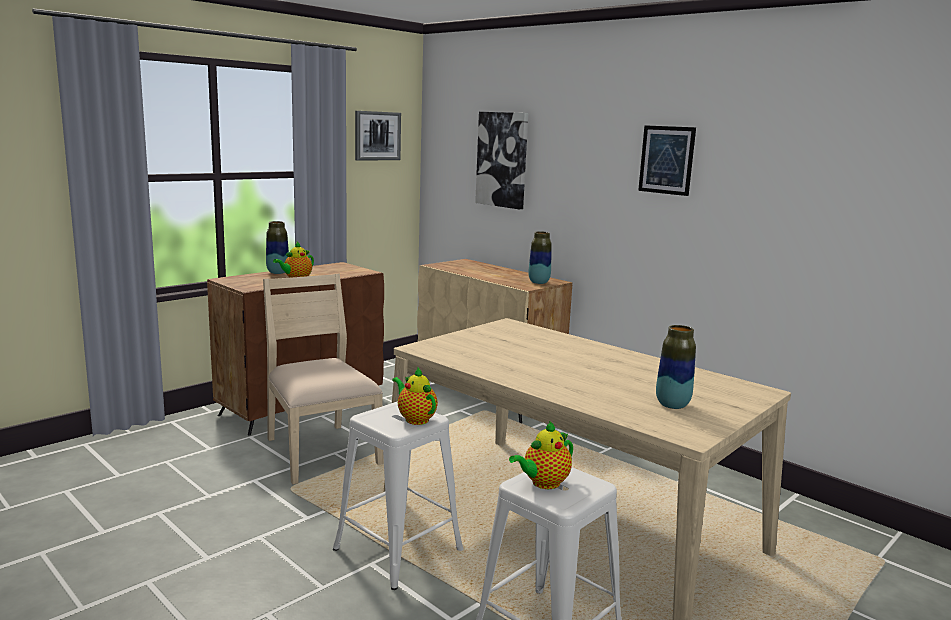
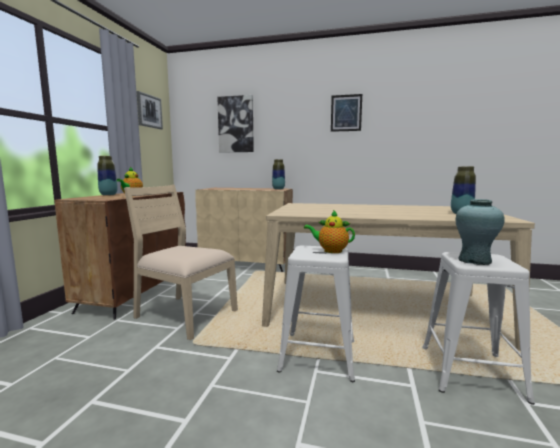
camera: 30 degrees left, 5 degrees down
(543, 483) = (475, 261): teapot -> turquoise vase

